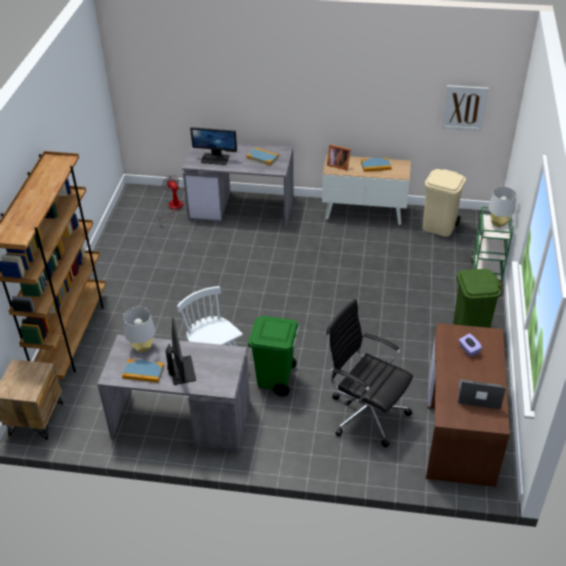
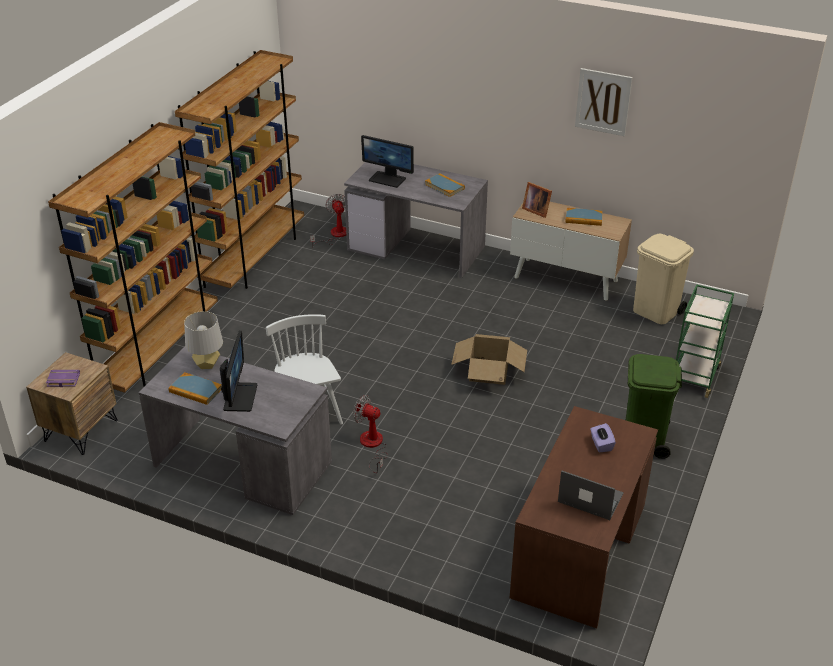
camera: 15 degrees right, 5 degrees down
(21, 385) = (62, 380): none -> purple book
(116, 239) = (255, 258): none -> brown bookcase
(275, 380) = (372, 446): green trash can -> fan
(338, 300) = (488, 371): none -> cardboard box
(366, 413) = (467, 506): black office chair -> none
(464, 108) = (703, 158): picture -> picture (603, 102)
(498, 224) = (713, 309): grey table lamp -> none

